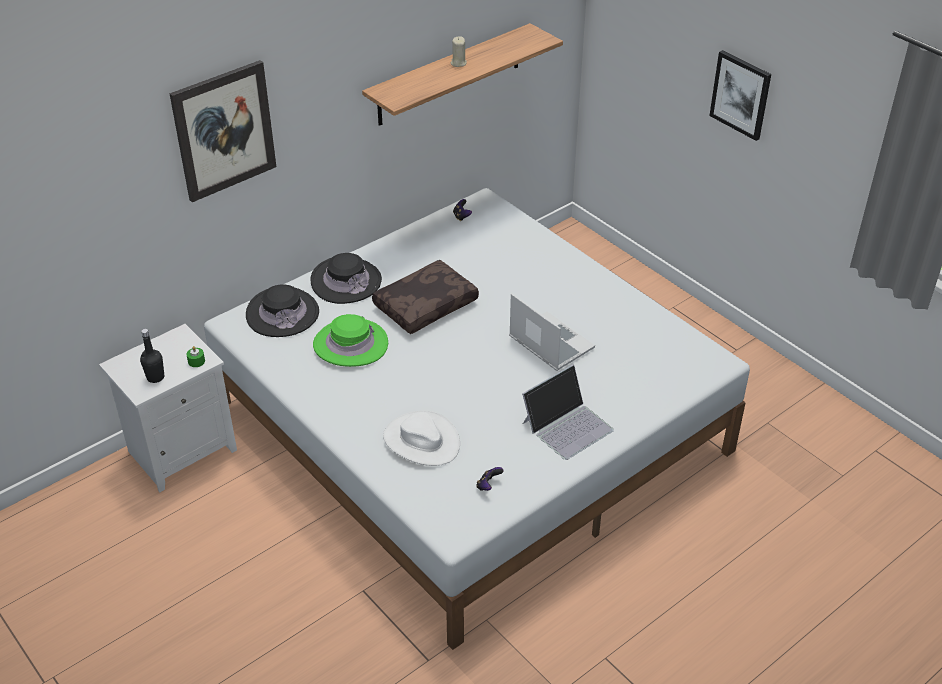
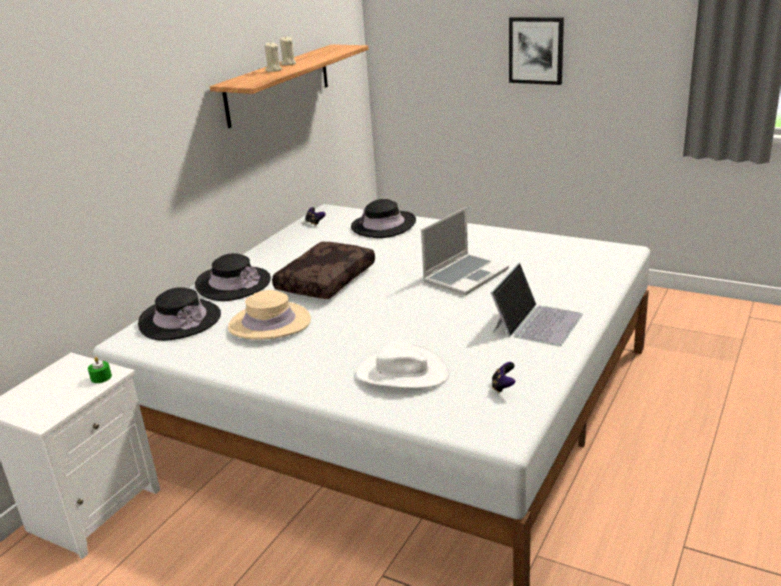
camera: 20 degrees left, 15 degrees down
(155, 377) = (55, 403): black bottle -> none
(224, 131) = (84, 110): picture -> none
(350, 344) = (269, 323): green hat -> beige hat
(436, 74) = (273, 70): none -> beige candle
(522, 244) = (383, 225): none -> black hat
(549, 343) = (465, 275): laptop -> laptop turned 105 degrees clockwise

